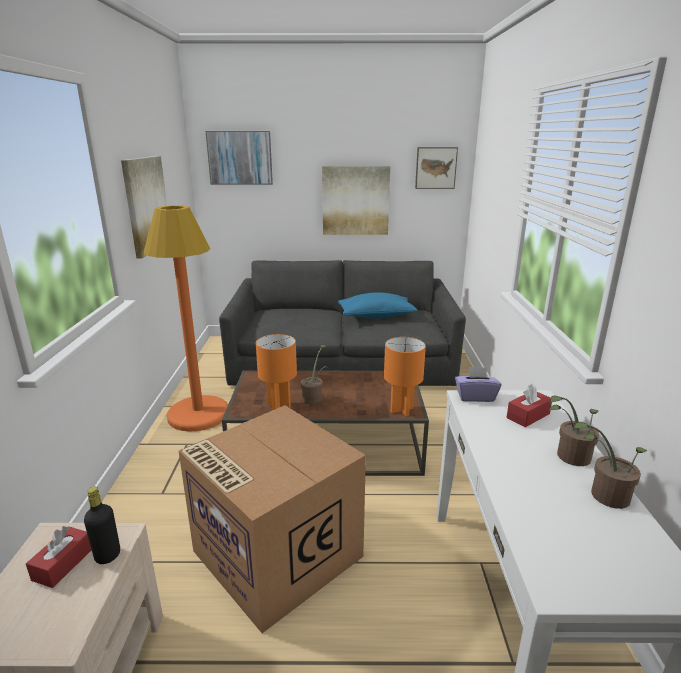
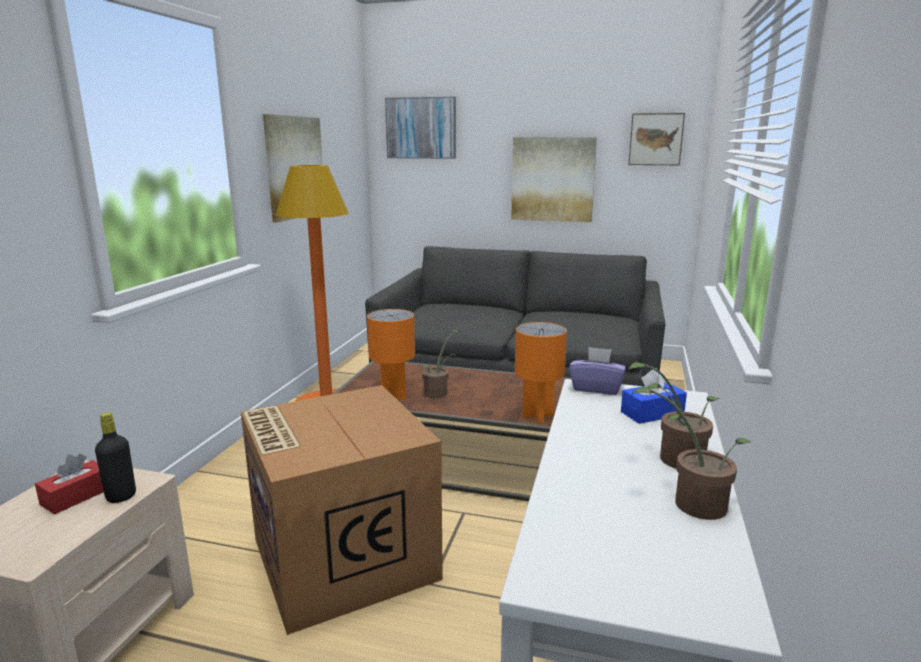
camera: 15 degrees right, 5 degrees down
(376, 316) = (560, 318): blue pillow -> none
(528, 416) = (652, 413): red tissue box -> blue tissue box

